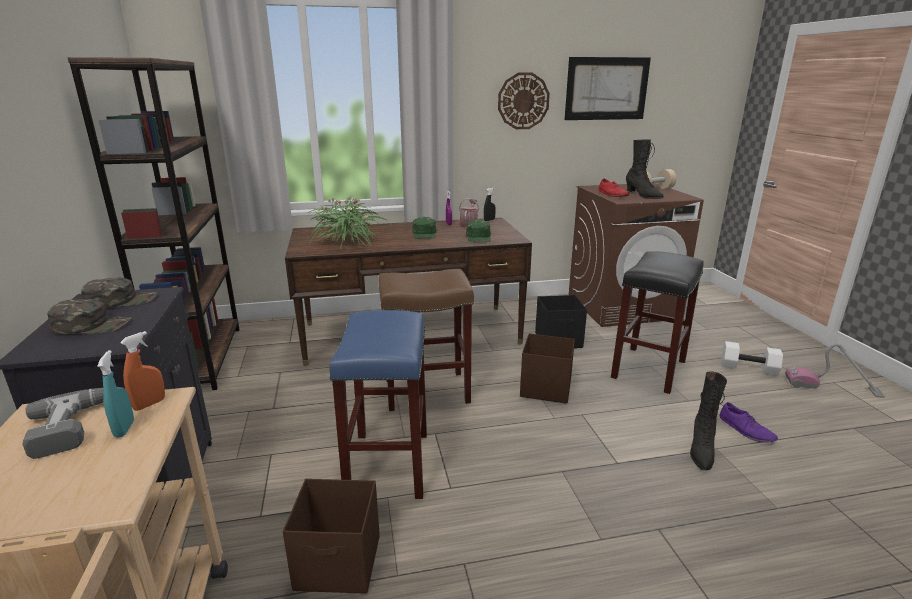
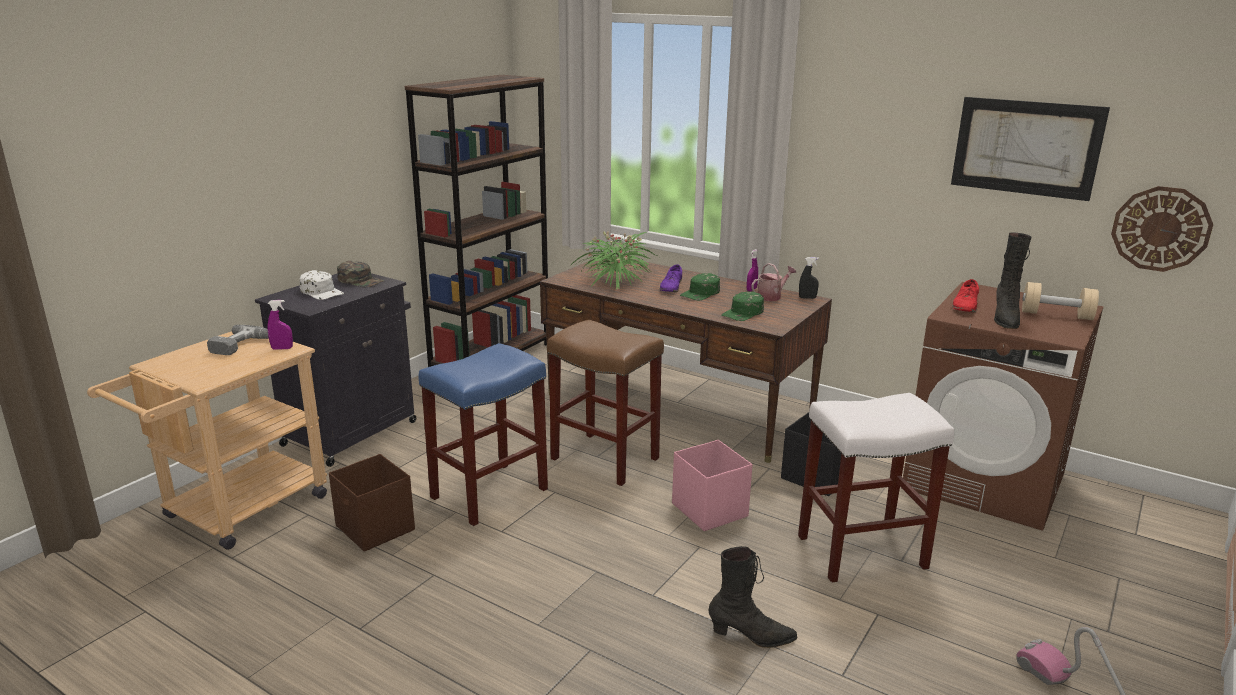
camera: 45 degrees right, 0 degrees up
(92, 325) = (322, 292): green cap -> white cap
(124, 429) = (255, 355): turquoise spray bottle -> none
(149, 404) = (282, 348): orange spray bottle -> purple spray bottle
(523, 101) = (891, 150): wall clock -> wall clock (1160, 229)
(545, 388) = (709, 509): brown storage box -> pink storage box
(648, 368) = (862, 551): black stool -> white stool
(701, 450) = (751, 637): black boot -> black boot turned 150 degrees counterclockwise
(746, 430) = (843, 655): purple shoe -> purple shoe (671, 287)
(749, 367) = (1006, 619): white dumbbell -> none

